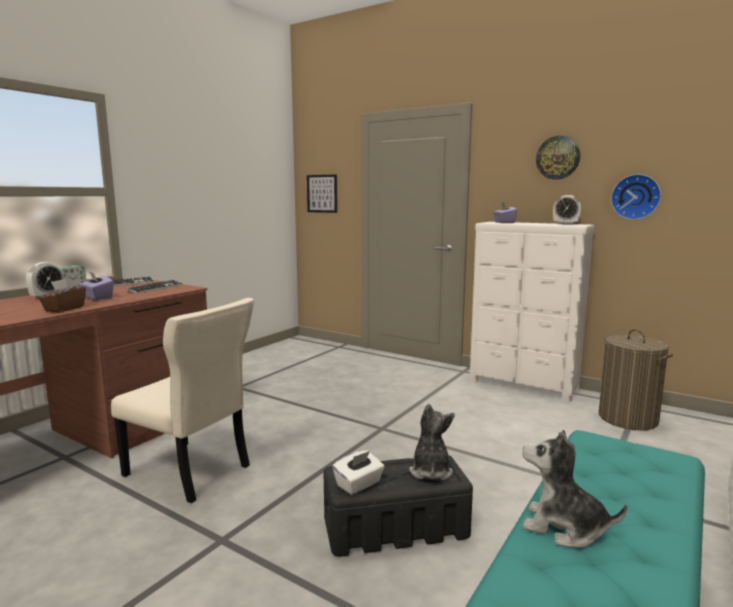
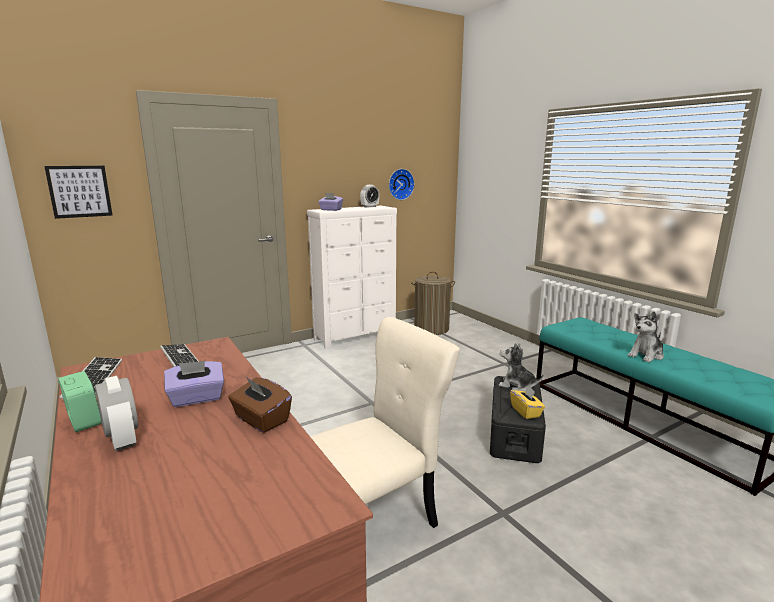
camera: 65 degrees left, 5 degrees up
(359, 484) = (526, 412): white tissue box -> yellow tissue box
(558, 157) = (352, 155): wall clock -> none

